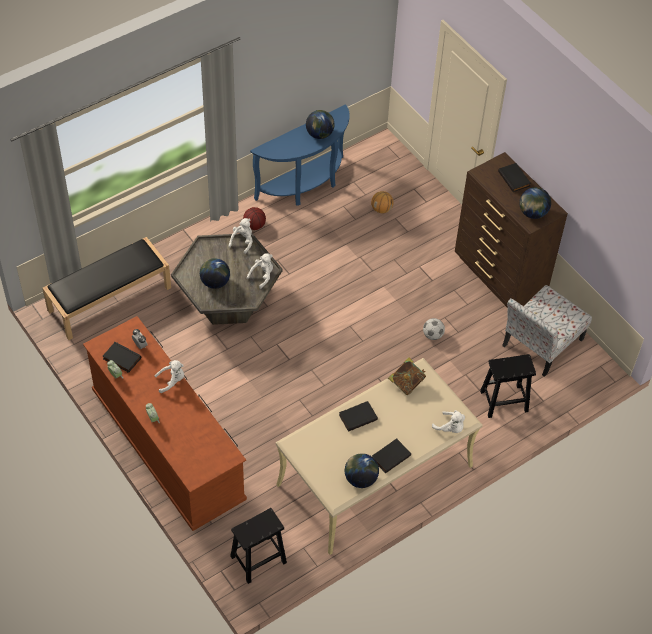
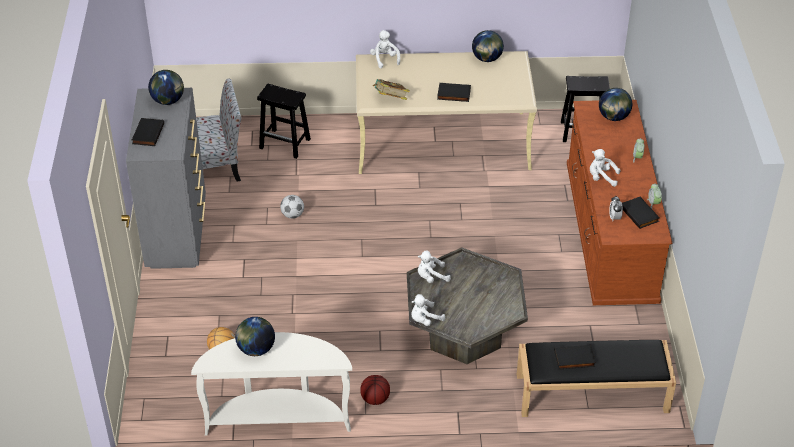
camera: 145 degrees left, 10 degrees down
(215, 282) = (485, 292): globe -> globe (613, 117)
(306, 185) = (278, 418): blue console table -> white console table
(390, 456) = (450, 62): black book -> black book (574, 359)
(499, 276) = (178, 234): brown dresser -> grey dresser

